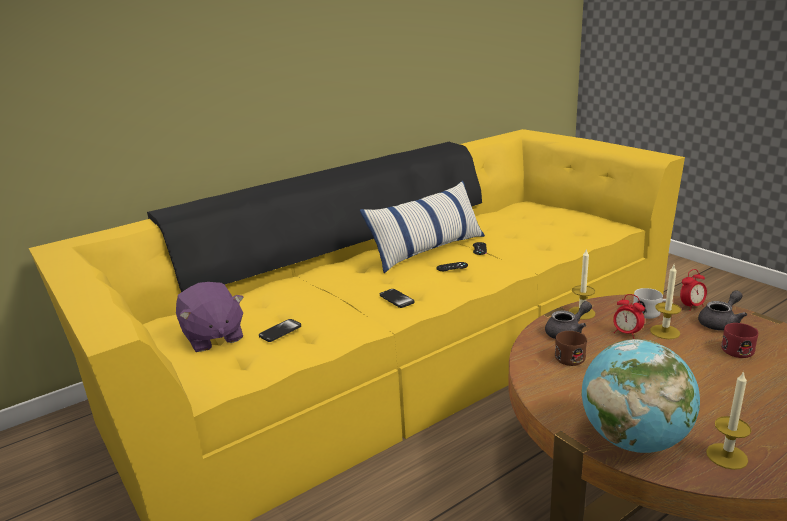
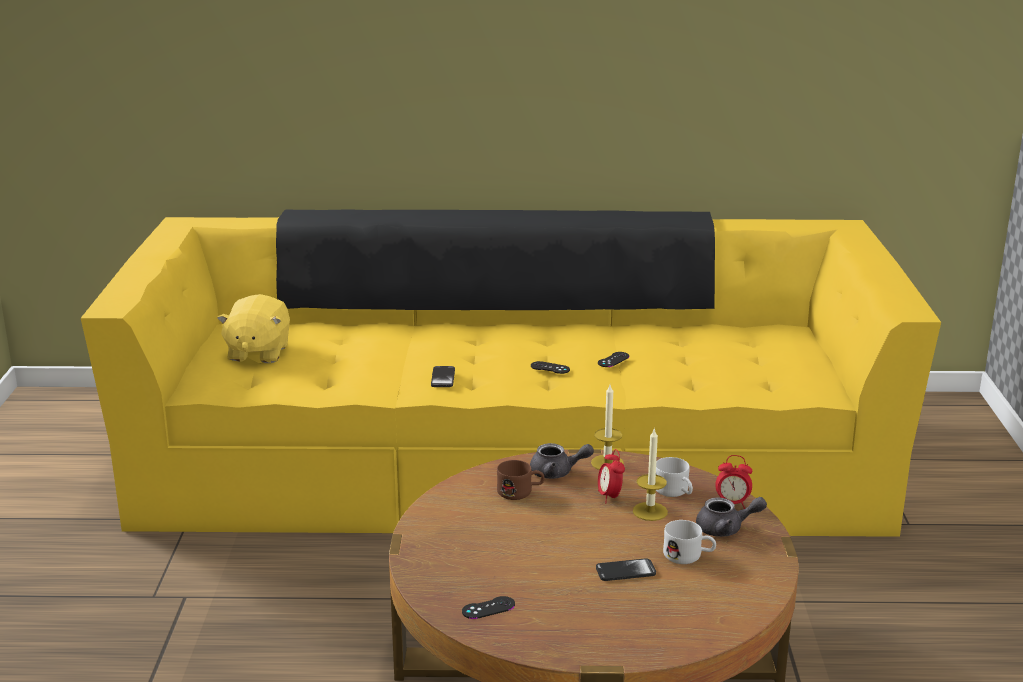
camera: 35 degrees right, 0 degrees up
(213, 337) = (257, 353): purple plush toy -> yellow plush toy
(280, 331) = (307, 367): phone -> phone (625, 571)
(427, 250) = (566, 342): pillow -> none
(633, 440) = (441, 565): globe -> none
(726, 456) = (488, 608): candle -> black game controller
(741, 349) = (689, 556): red mug -> white mug

